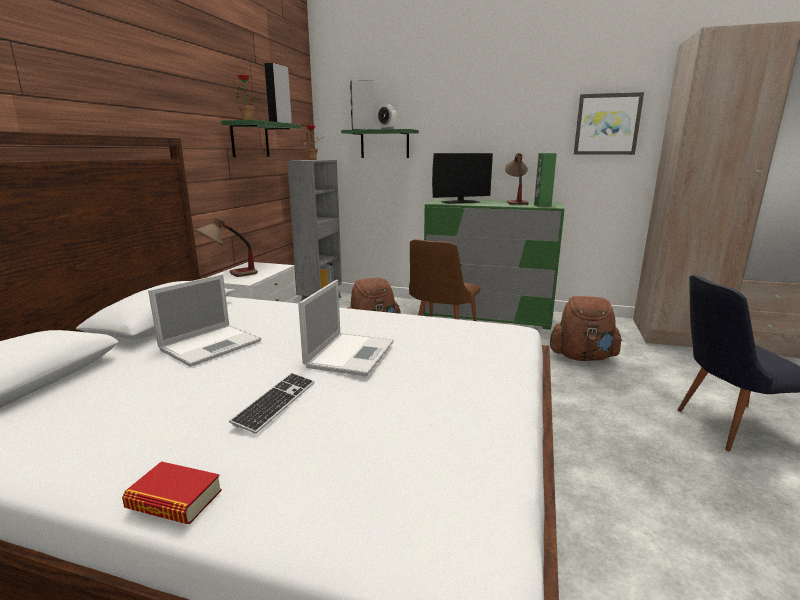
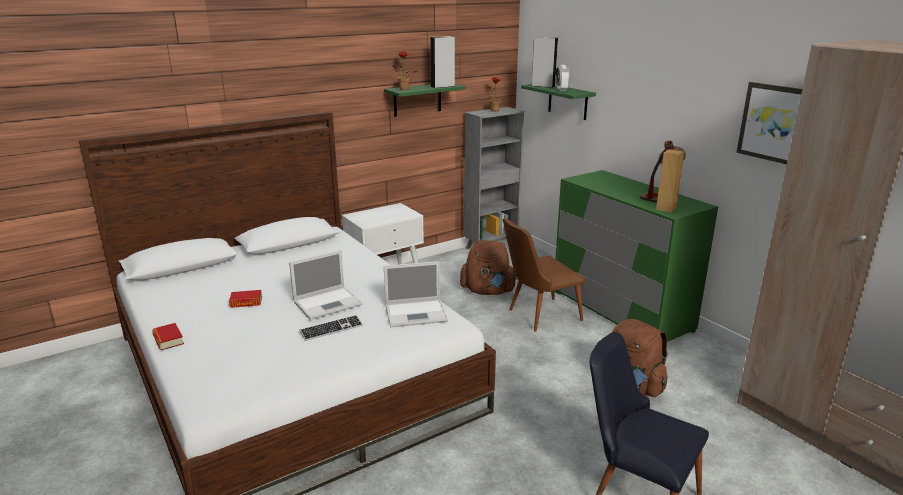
camera: 40 degrees right, 5 degrees up
(212, 344) = (281, 270): laptop -> laptop (417, 313)
(229, 275) = (365, 215): table lamp -> none
(230, 391) = (246, 302): none -> book
(275, 403) = (251, 316): keyboard -> keyboard (331, 329)
(460, 202) = (604, 182): monitor -> none
(542, 206) = (665, 209): green speaker -> brown speaker

